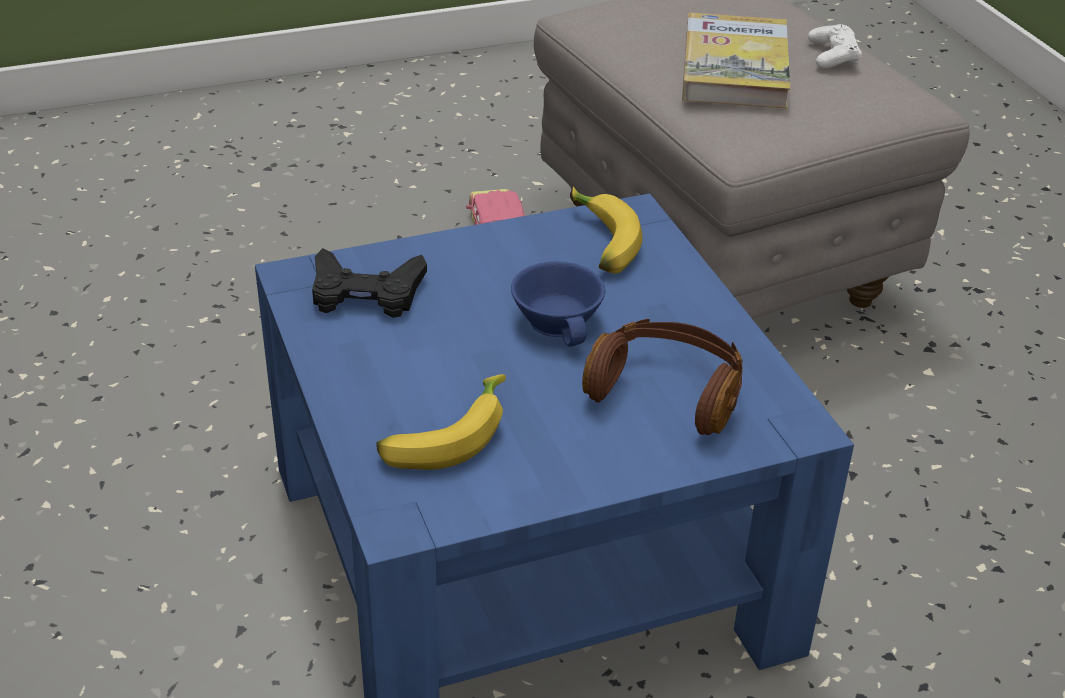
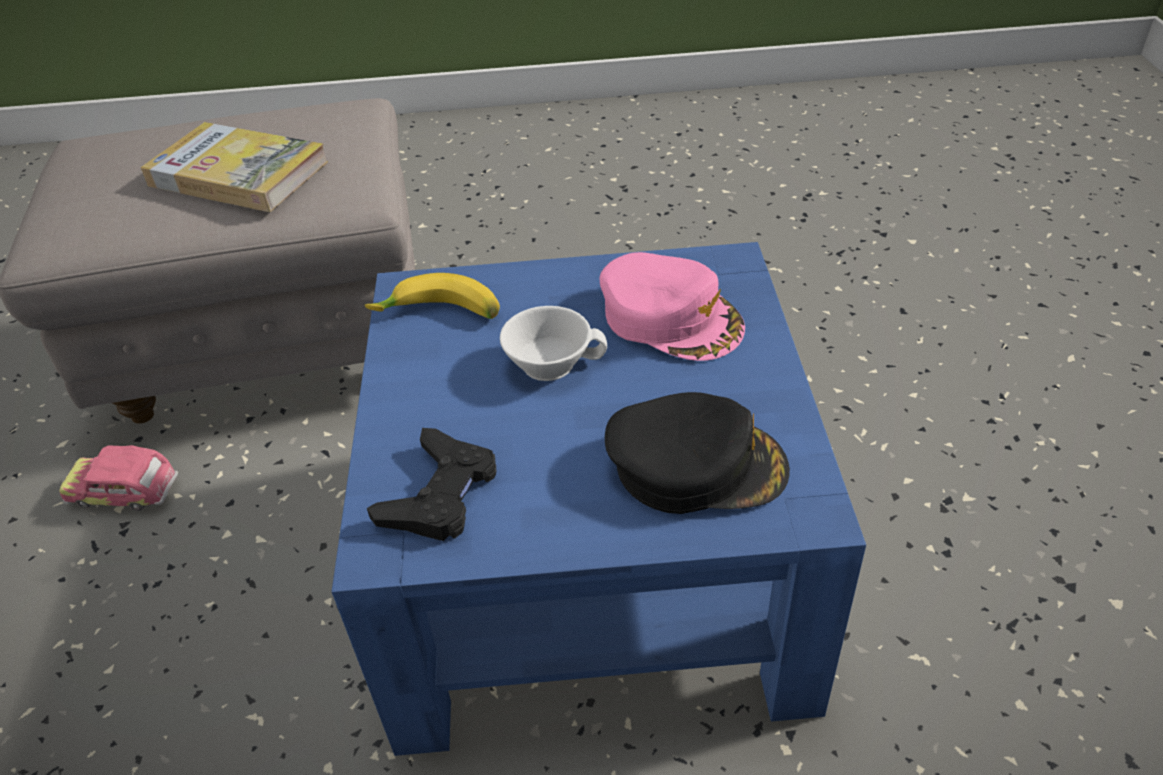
camera: 70 degrees left, 5 degrees up
(445, 436) = (696, 464): banana -> black cap
(561, 322) = (551, 361): blue cup -> white cup
(667, 391) = (671, 317): brown headphones -> pink cap
(833, 55) = (260, 123): white game controller -> none

